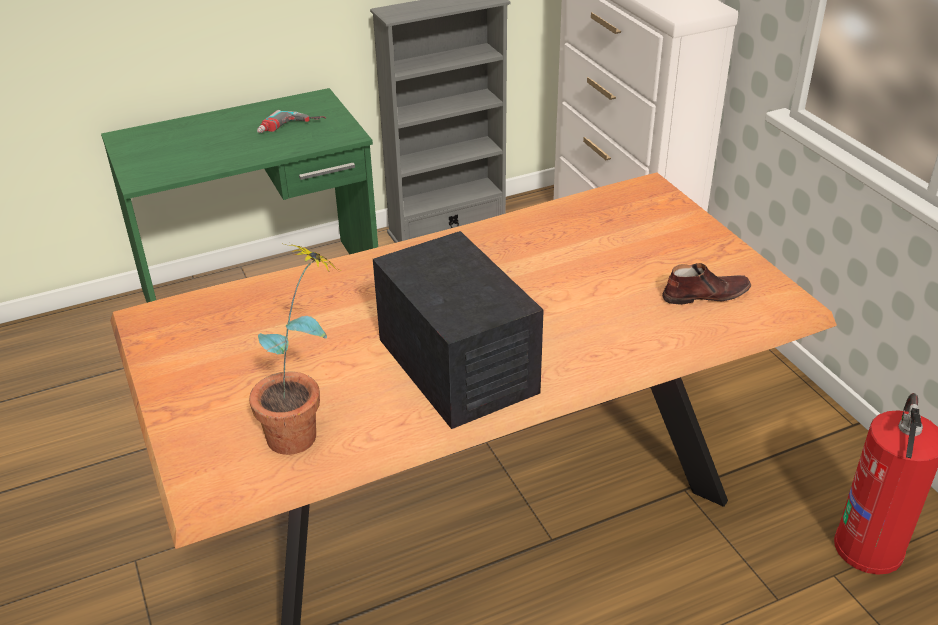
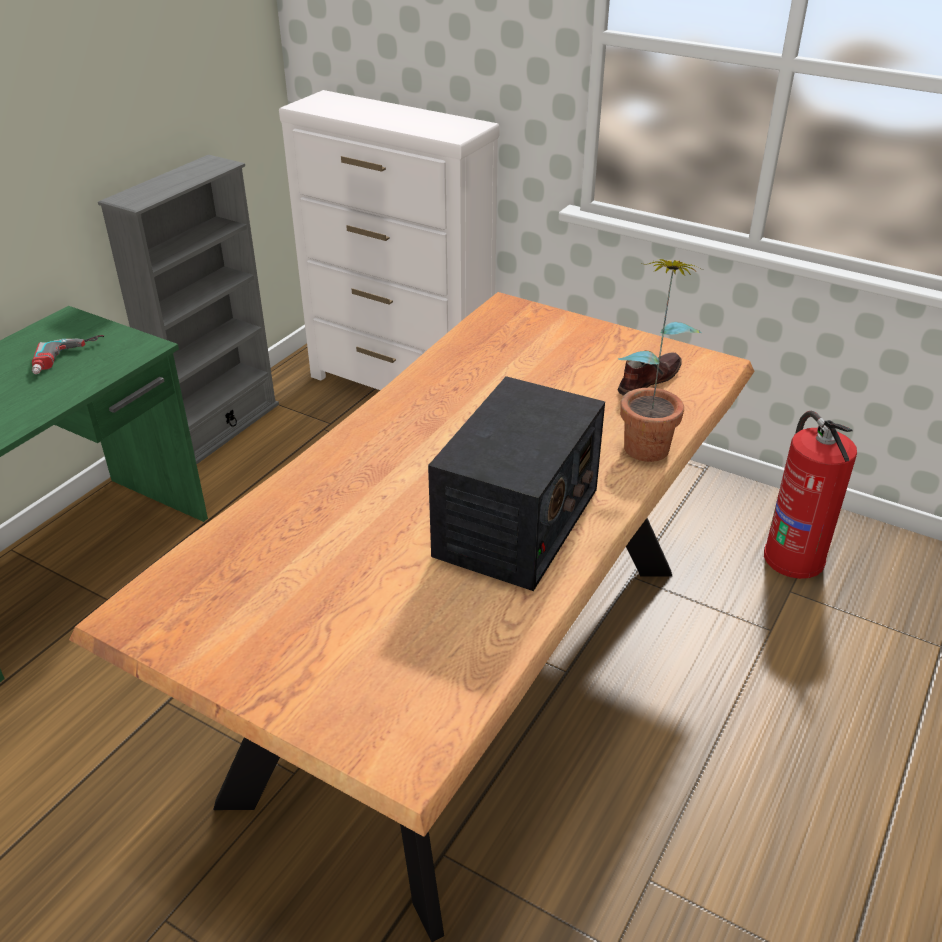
camera: 35 degrees left, 0 degrees up
(305, 429) = (441, 647): potted plant -> potted plant (648, 440)
(458, 366) = (516, 522): radio -> radio turned 90 degrees clockwise

